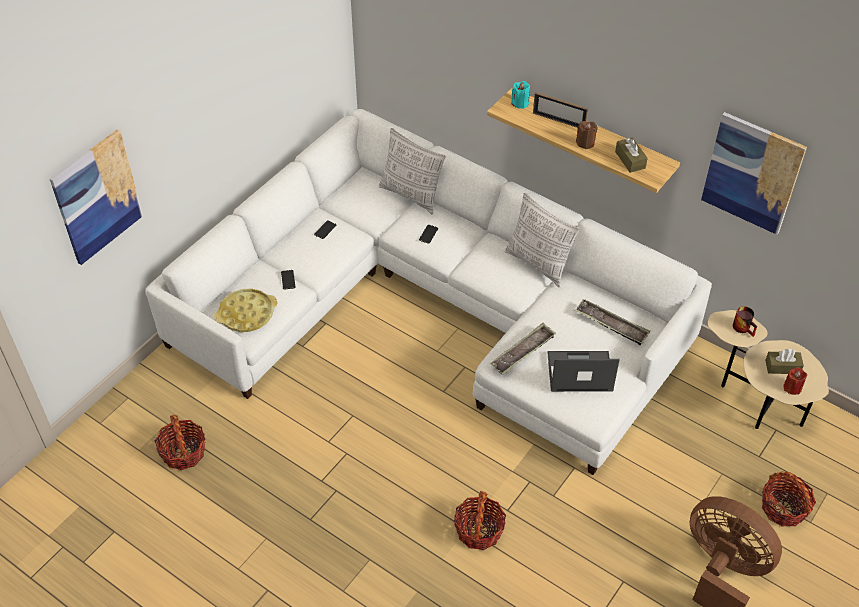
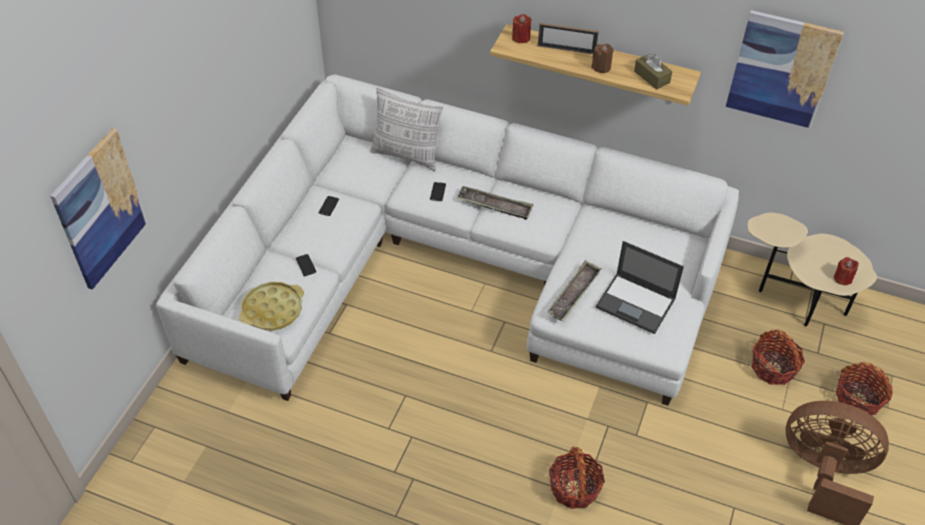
camera: 15 degrees left, 0 degrees up
(183, 452) = (235, 473): basket -> basket (773, 368)
(520, 103) = (521, 38): turquoise candle -> red candle
(538, 264) = (558, 202): pillow -> none
(578, 372) = (636, 303): laptop -> laptop turned 135 degrees counterclockwise
(611, 325) = (652, 250): tray -> tray (494, 206)
(744, 328) = (784, 228): mug -> none
(782, 367) = (826, 260): brown tissue box -> none

